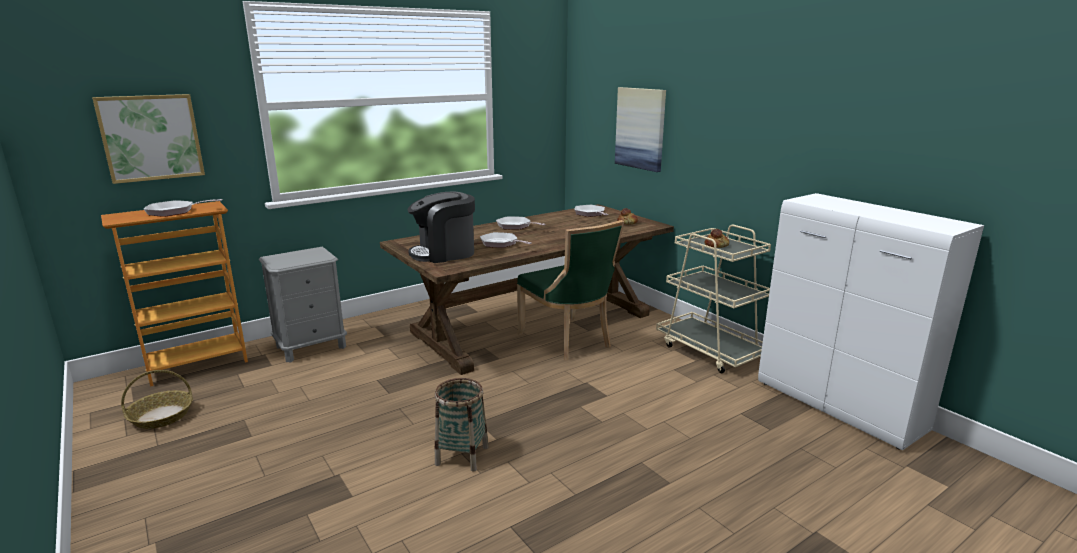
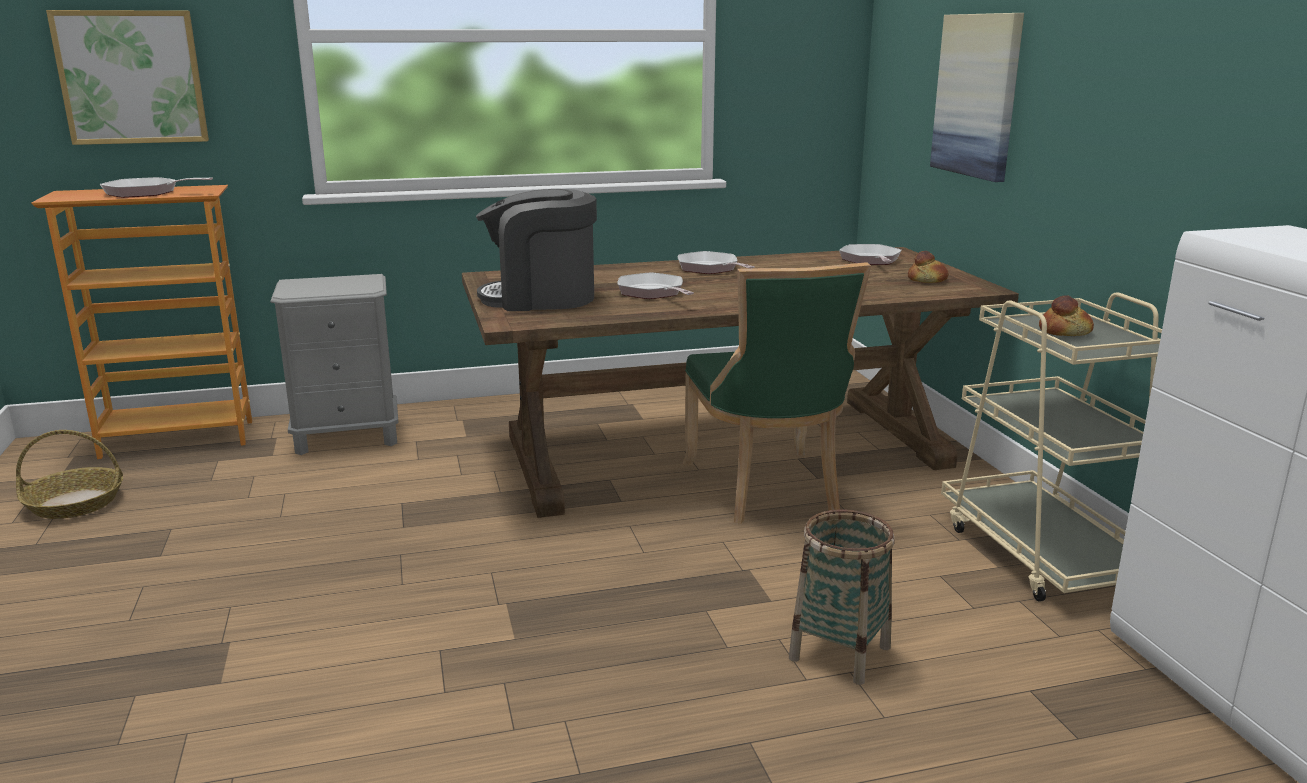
camera: 20 degrees right, 0 degrees up
(462, 455) = (437, 654): basket -> basket (839, 652)

